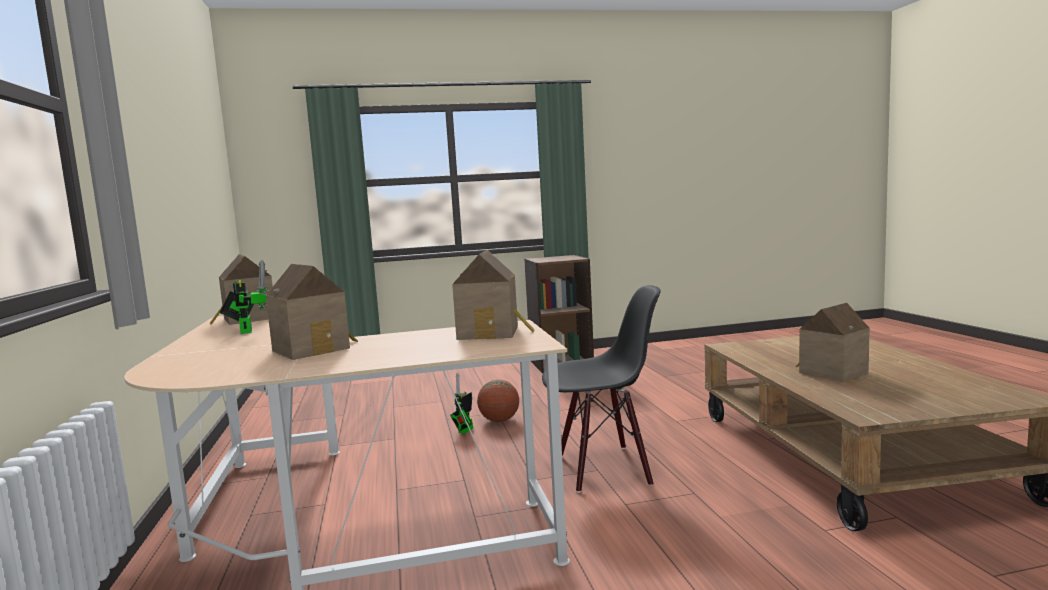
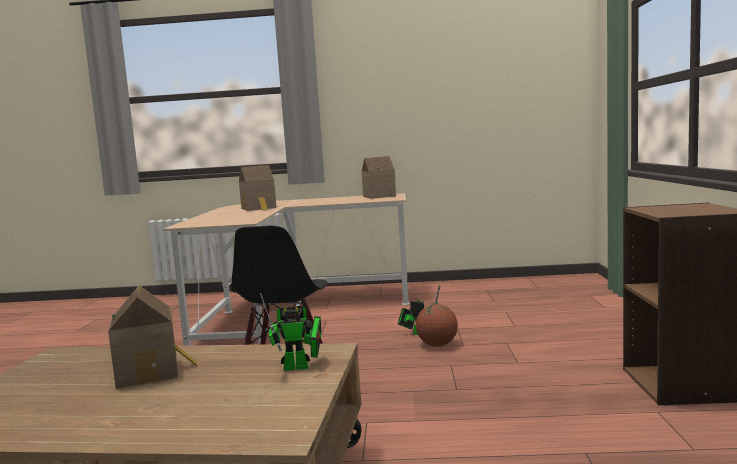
camera: 105 degrees right, 0 degrees up
(246, 331) = (336, 200): toy robot -> toy robot (300, 367)
(492, 332) = (231, 220): toy house -> none

